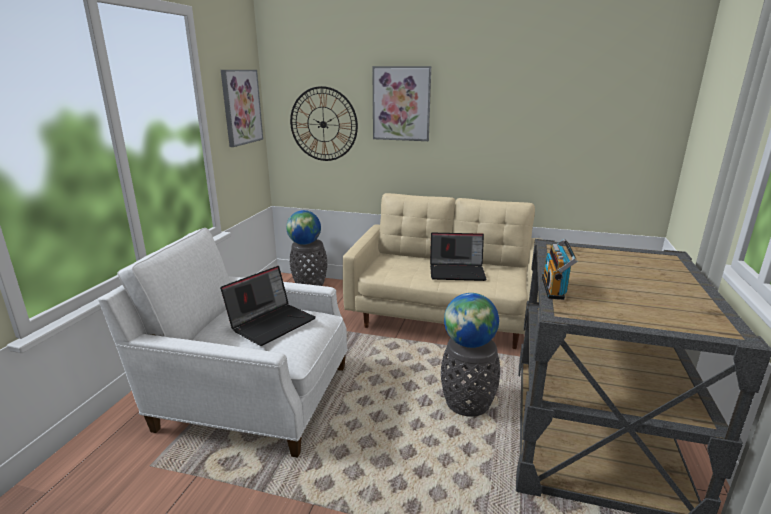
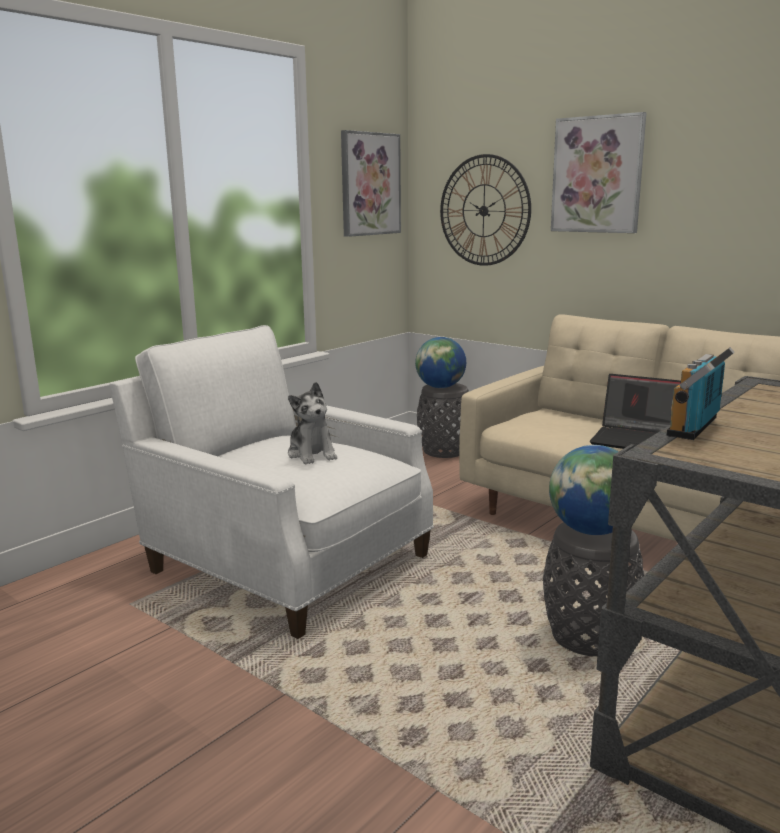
camera: 25 degrees right, 5 degrees down
(272, 323) = (312, 454): laptop -> plush toy

